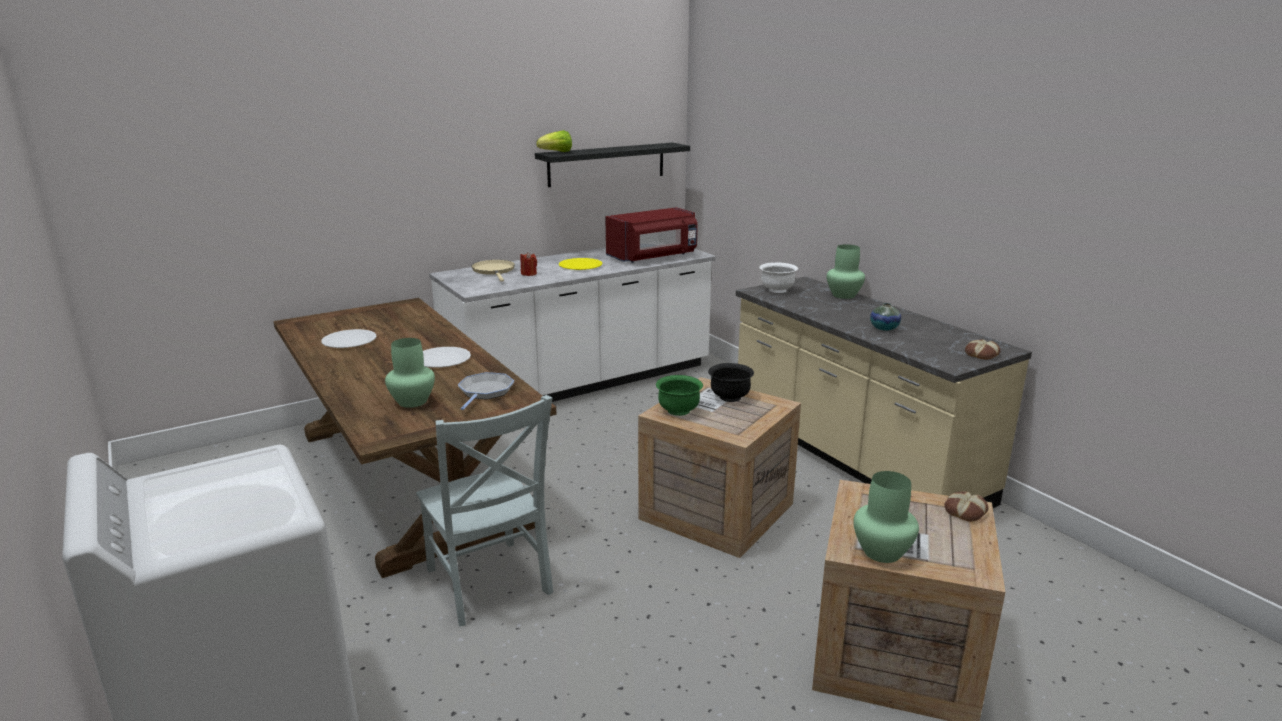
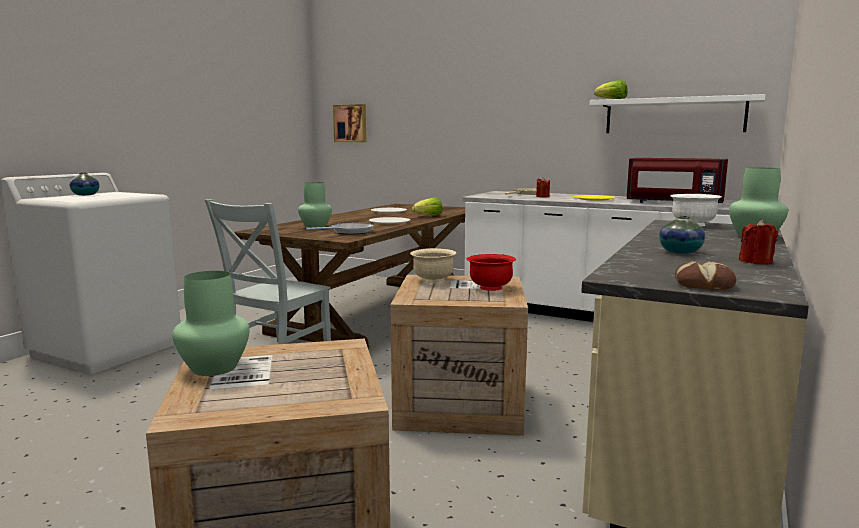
camera: 60 degrees right, 10 degrees down
(150, 207) = (350, 123): none -> picture
(168, 507) = (85, 195): none -> vase
(431, 333) = (428, 216): none -> lettuce
(607, 164) = (674, 116): black shelf -> white shelf
(678, 411) = (433, 280): green bowl -> beige bowl
(729, 397) = (490, 288): black bowl -> red bowl
(927, 324) = (756, 262): none -> red candle
(964, 511) = (344, 396): bread -> none

